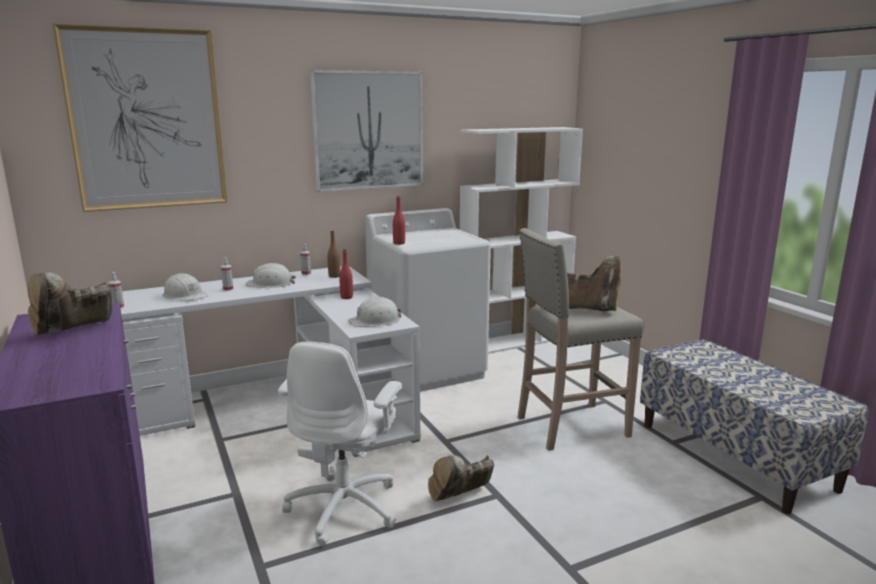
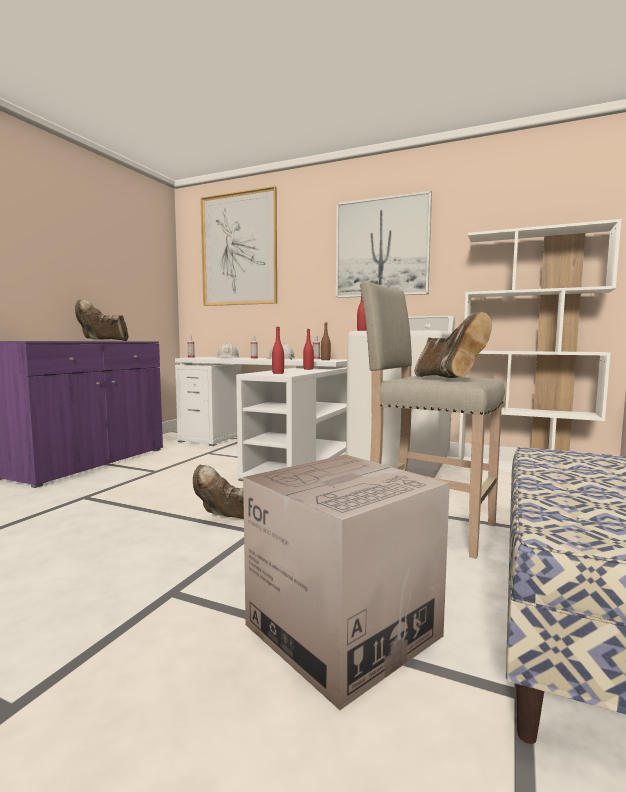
camera: 50 degrees right, 10 degrees down
(345, 507) = (172, 495): white office chair -> none
(375, 321) = (278, 373): white hard hat -> red bottle
(675, 519) = (342, 630): none -> cardboard box

